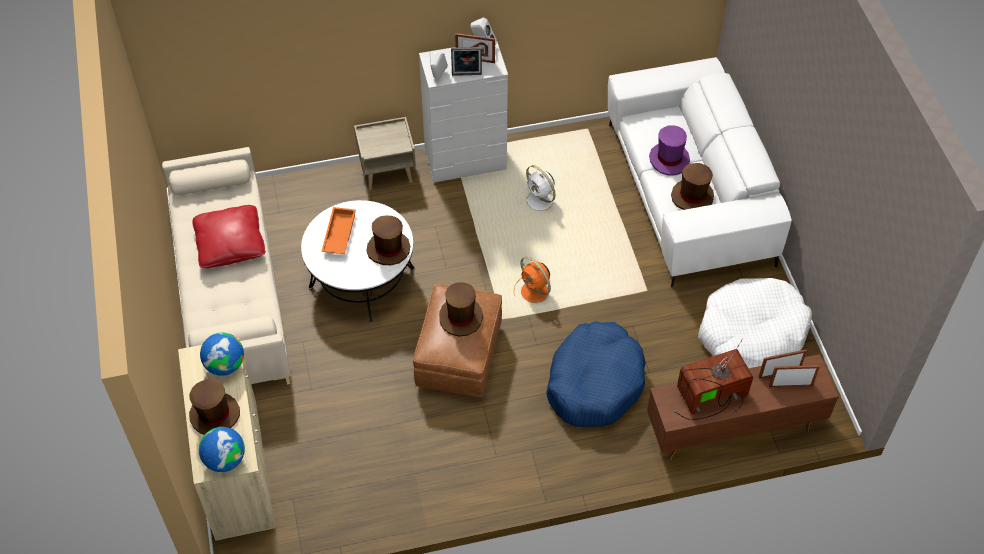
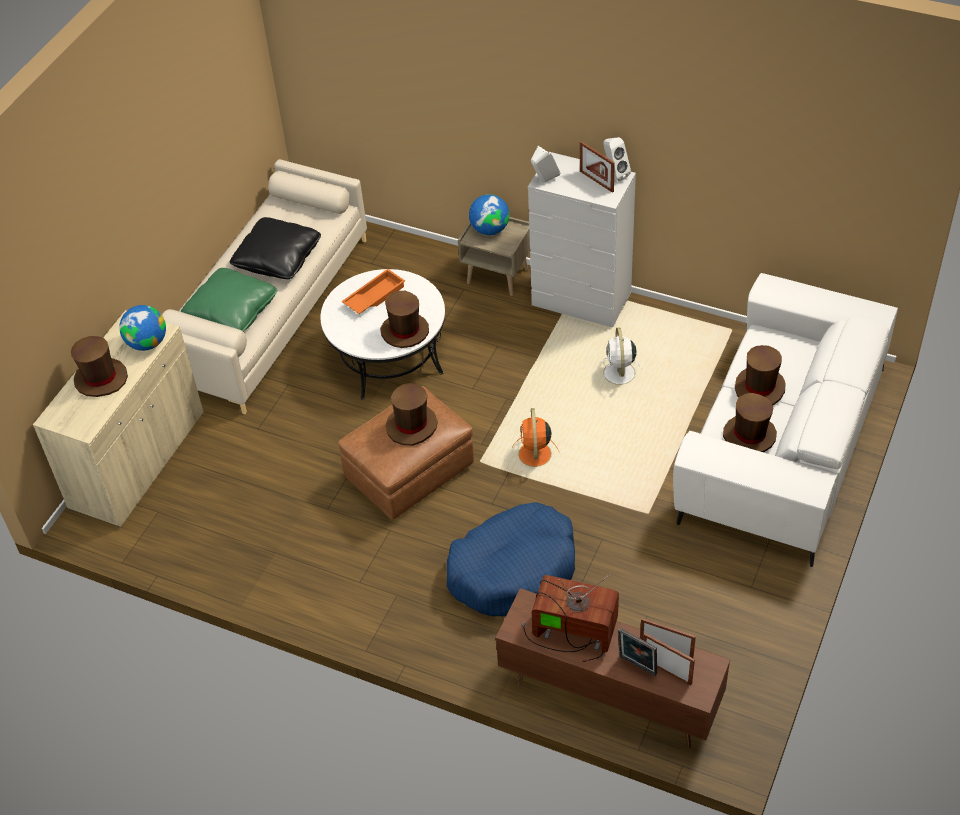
camera: 40 degrees right, 5 degrees down
(225, 460) = (73, 420): globe -> globe (489, 229)
(230, 244) = (278, 259): red pillow -> black pillow
(234, 306) = (232, 312): none -> green pillow
(466, 75) = (574, 191): picture frame -> picture frame (636, 667)
(669, 159) = (760, 388): purple hat -> brown hat
(751, 332) = (721, 614): white dog bed -> none

